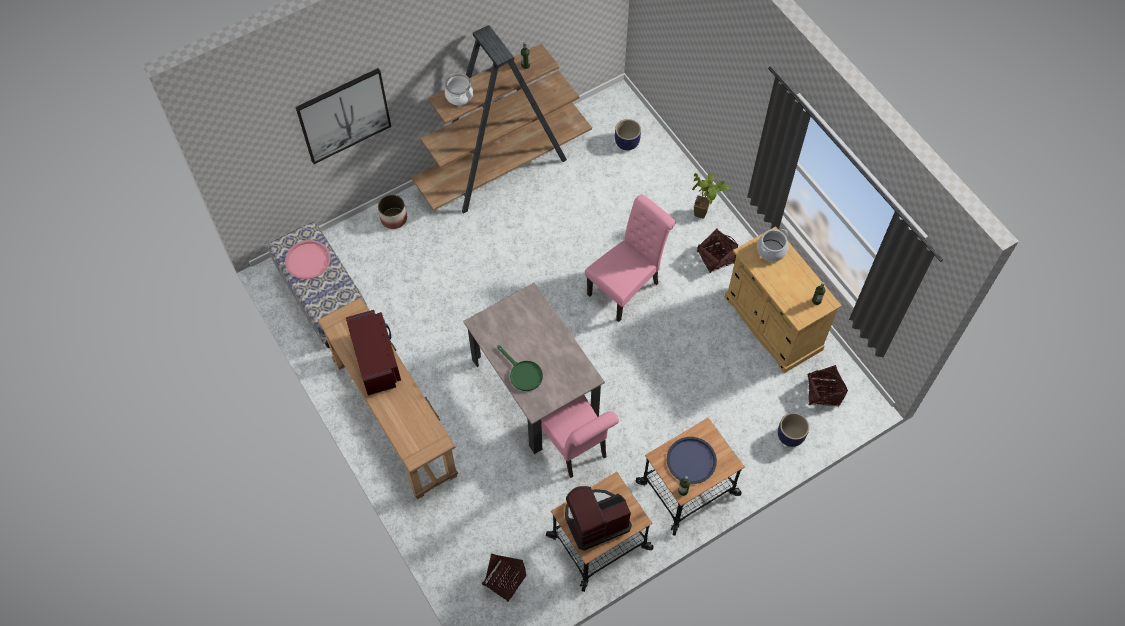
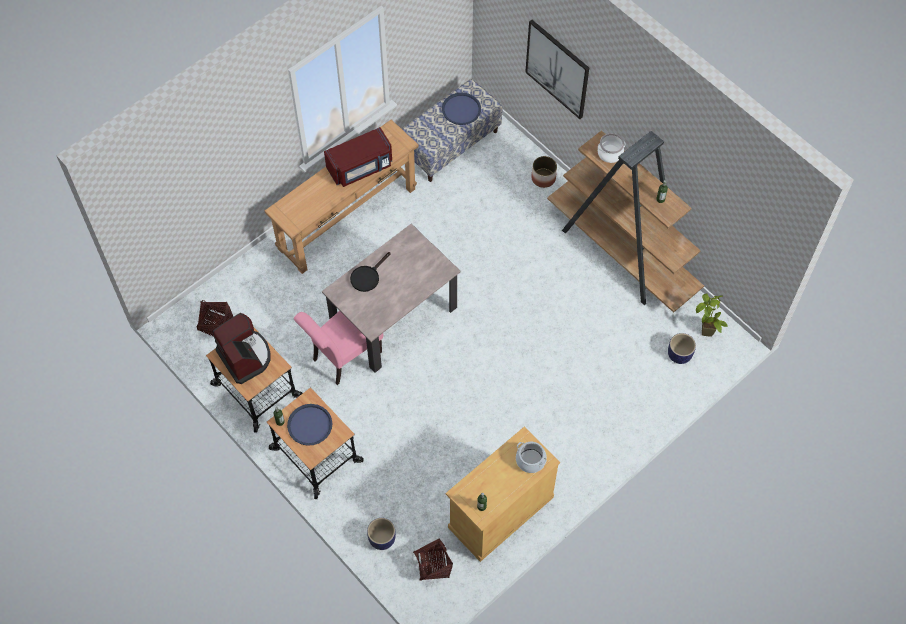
camera: 80 degrees right, 0 degrees up
(308, 260) = (461, 109): pink tray -> blue tray
(522, 373) = (367, 276): green frying pan -> black frying pan
(627, 286) = (514, 377): pink chair -> none
(705, 216) = (610, 437): potted plant -> potted plant (704, 336)
(715, 257) = (564, 452): basket -> none

